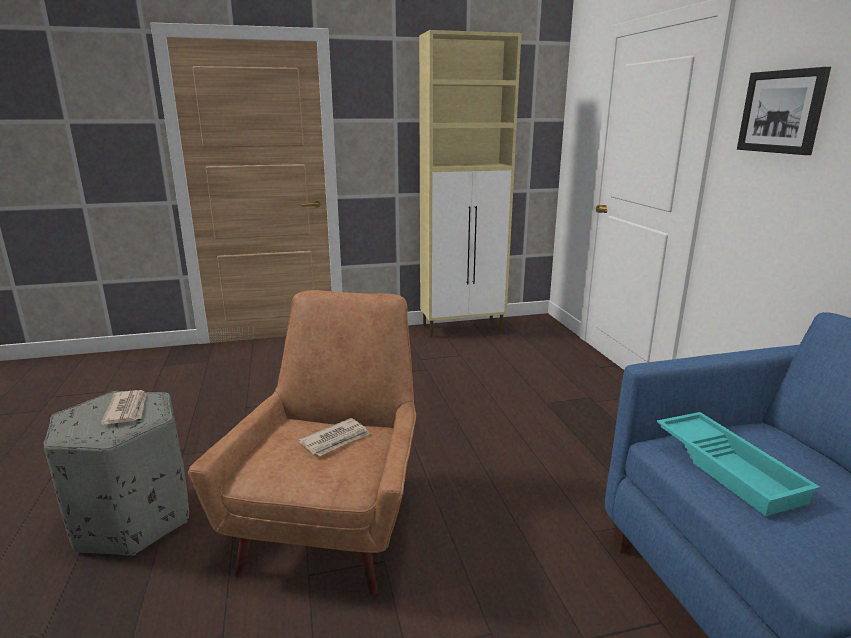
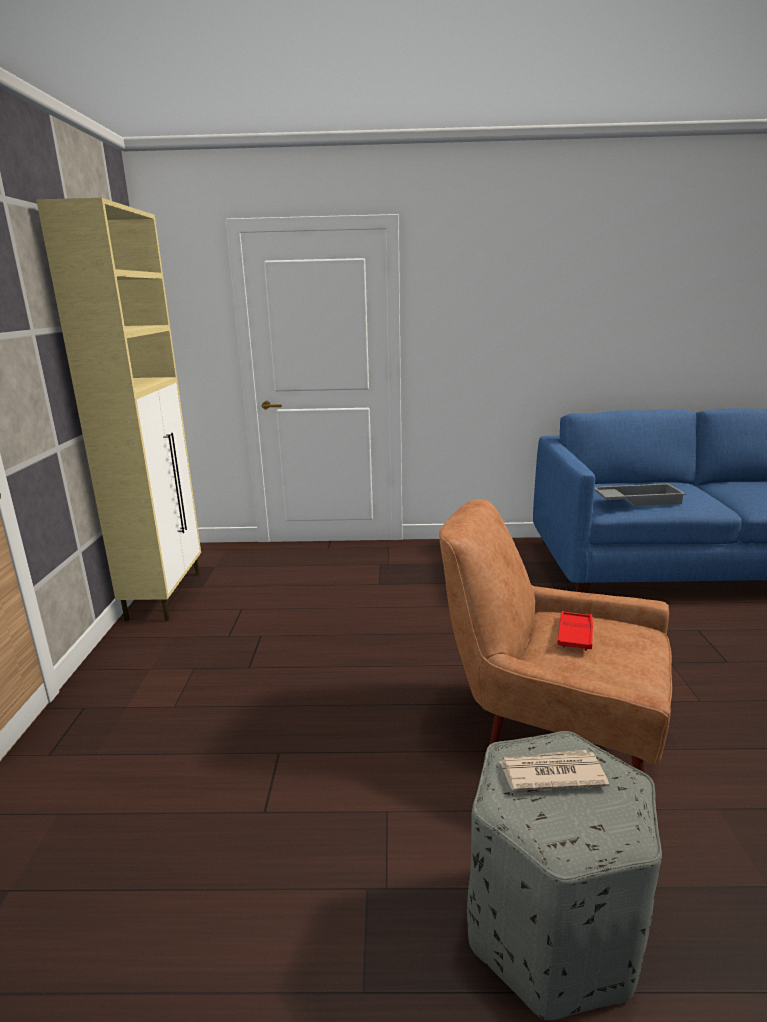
camera: 75 degrees left, 0 degrees up
(336, 440) = (575, 634): newspaper -> red tray
(729, 467) = (637, 500): turquoise tray -> grey tray
(782, 112) = (465, 302): picture -> none

